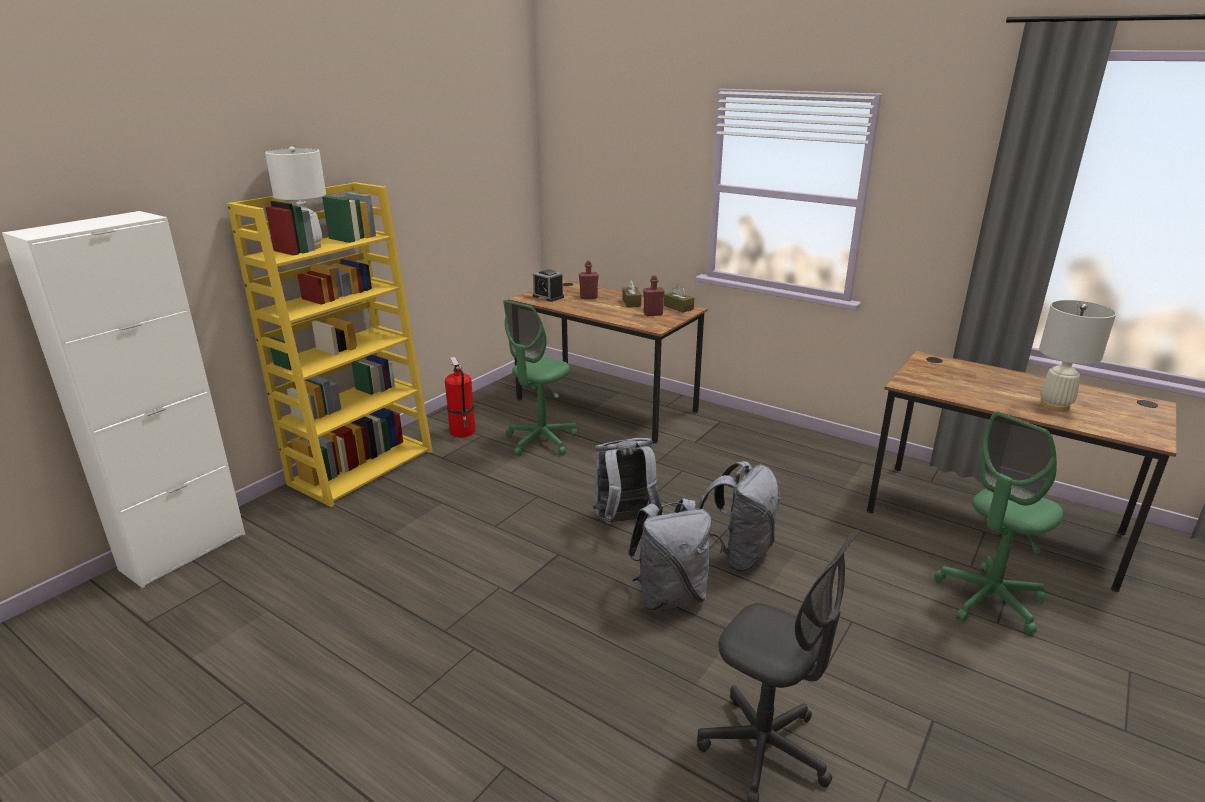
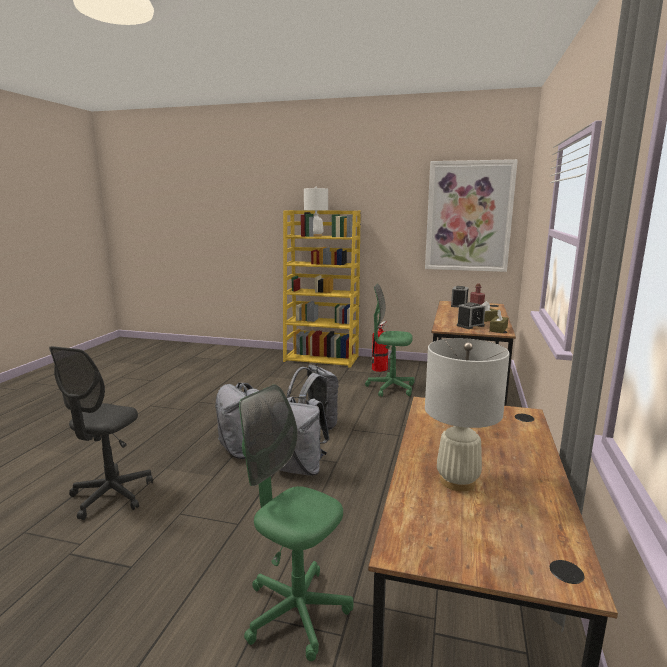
camera: 70 degrees right, 10 degrees down
(184, 551) = (237, 350): white cabinet -> none
(487, 168) = (468, 216): none -> picture
(653, 314) = (470, 326): red bottle -> alarm clock

